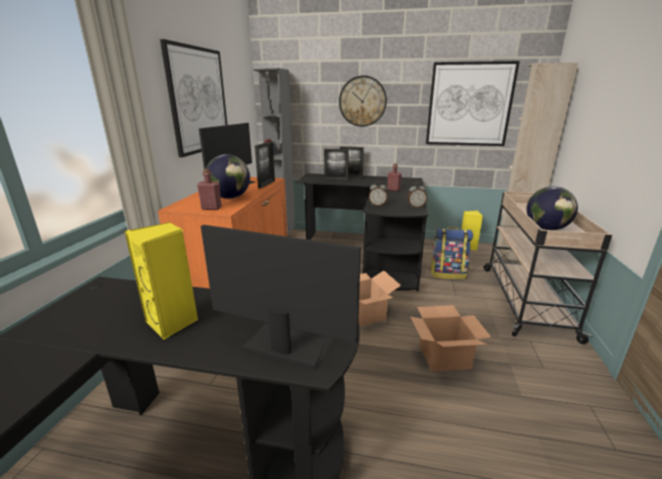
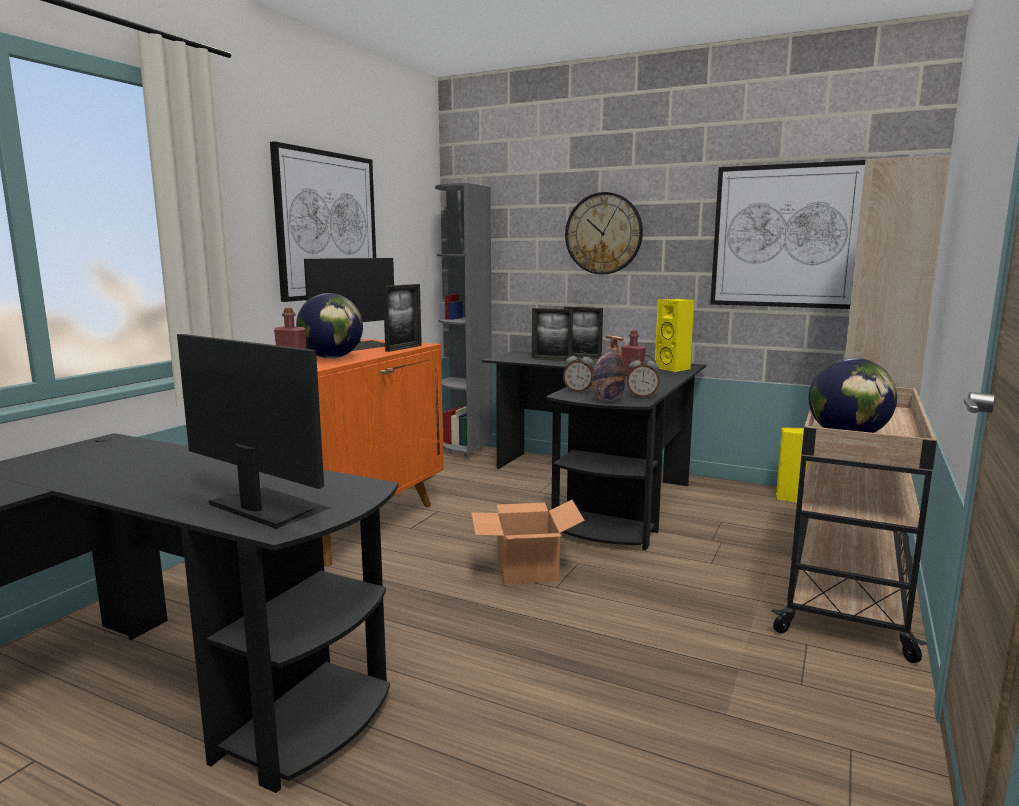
camera: 15 degrees right, 10 degrees down
(173, 323) = (156, 476): yellow speaker -> yellow speaker (674, 369)
(401, 211) = (607, 400): none -> bottle
(443, 357) = (621, 643): cardboard box -> none
(448, 274) = (720, 532): backpack -> none

